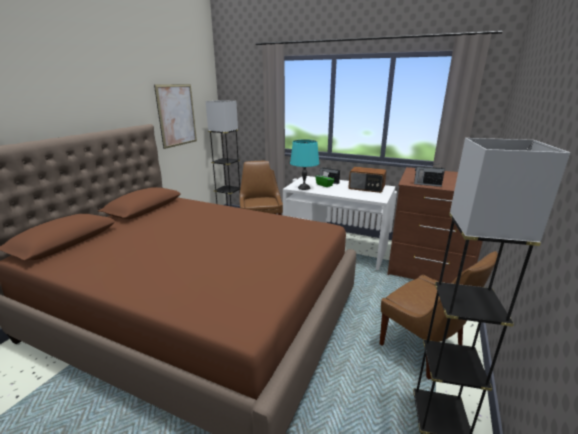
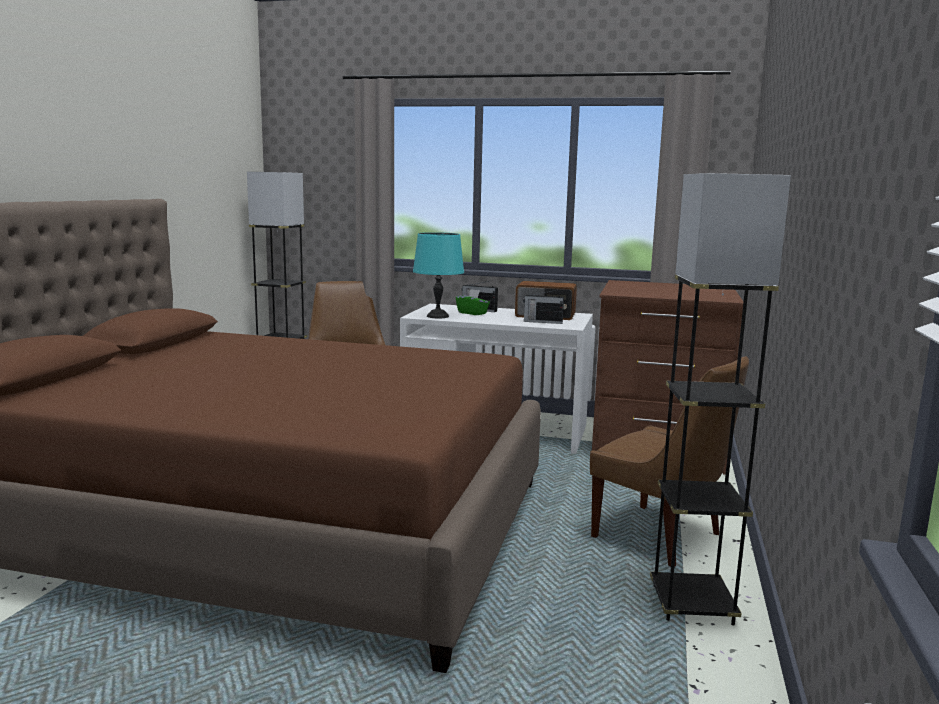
camera: 10 degrees left, 10 degrees down
(177, 115) = (198, 191): picture -> none
(427, 184) = (643, 294): radio -> radio (542, 322)

